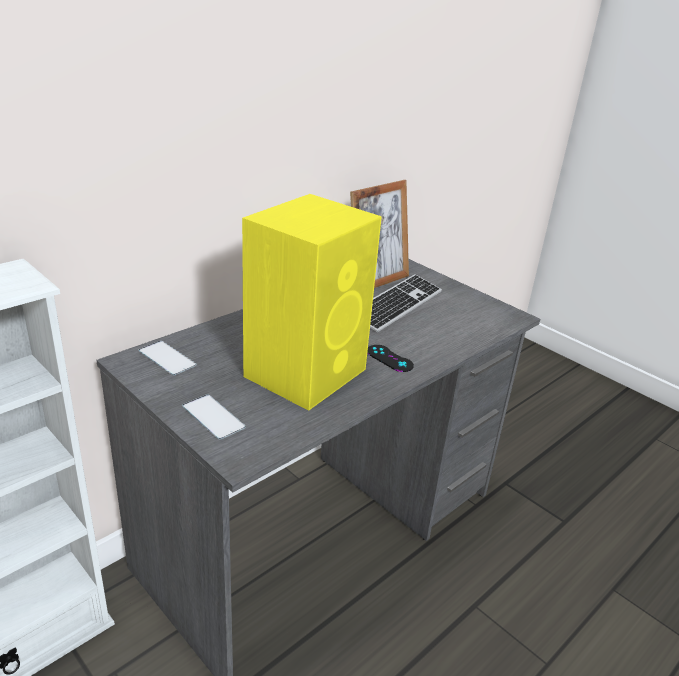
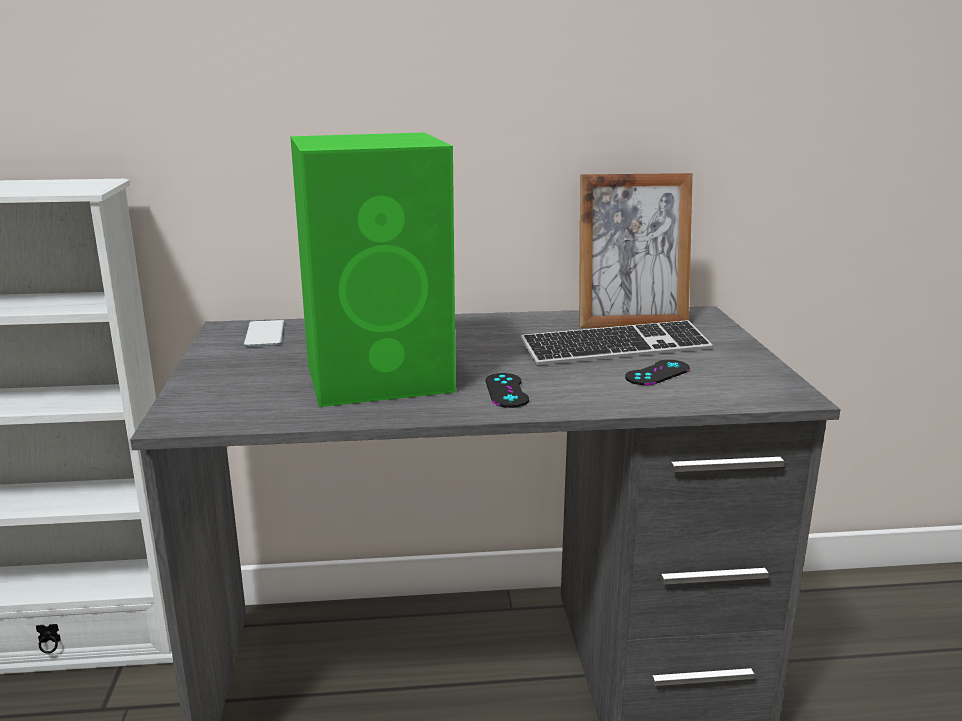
camera: 40 degrees right, 10 degrees down
(213, 417) = (217, 385): phone -> none
(307, 371) = (382, 377): yellow speaker -> green speaker
(441, 319) = (657, 373): none -> black game controller

